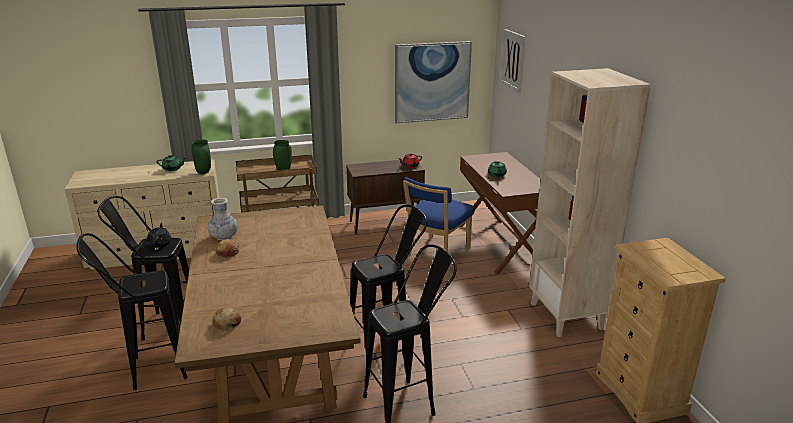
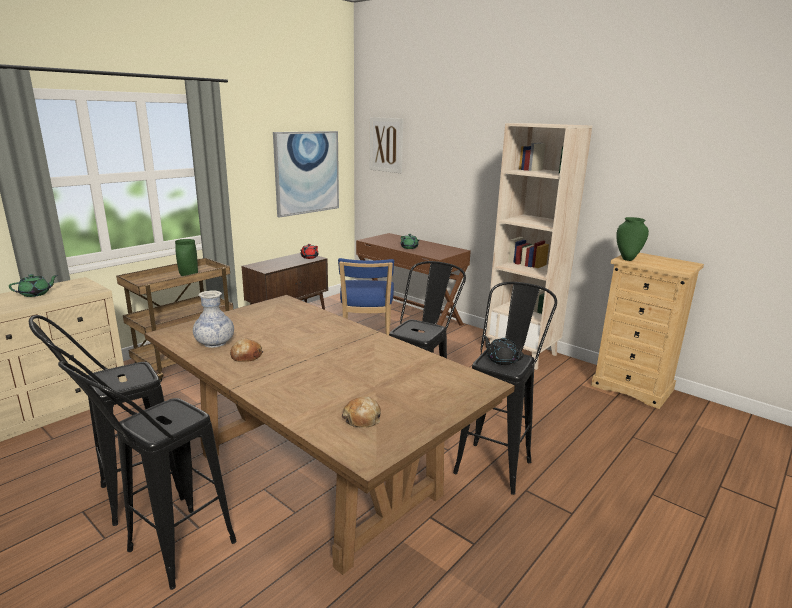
camera: 35 degrees left, 5 degrees down
(160, 243) = (124, 373): black teapot -> black teapot (501, 360)
(204, 172) = (92, 290): green vase -> green vase (627, 259)

